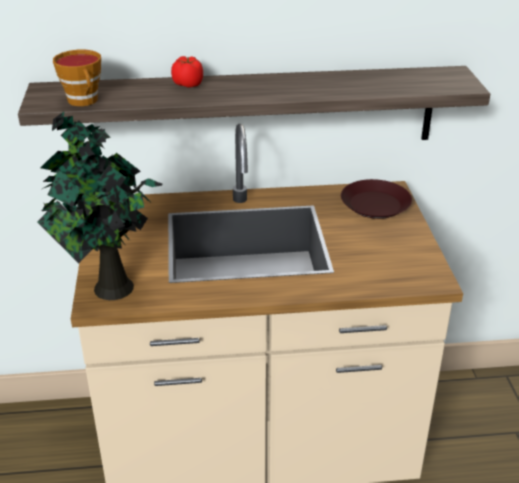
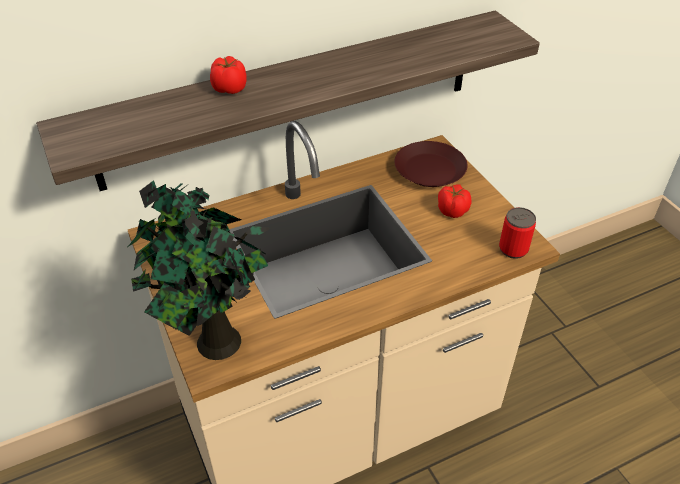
camera: 20 degrees left, 10 degrees up
(84, 101) = (124, 137): cup -> none
(376, 239) = (452, 210): none -> tomato
(417, 280) = (513, 249): none -> can

